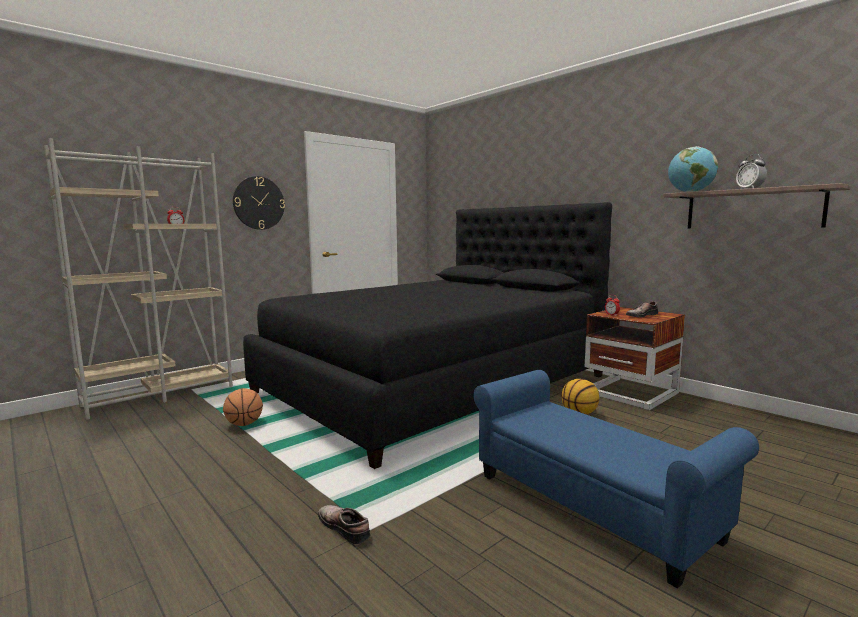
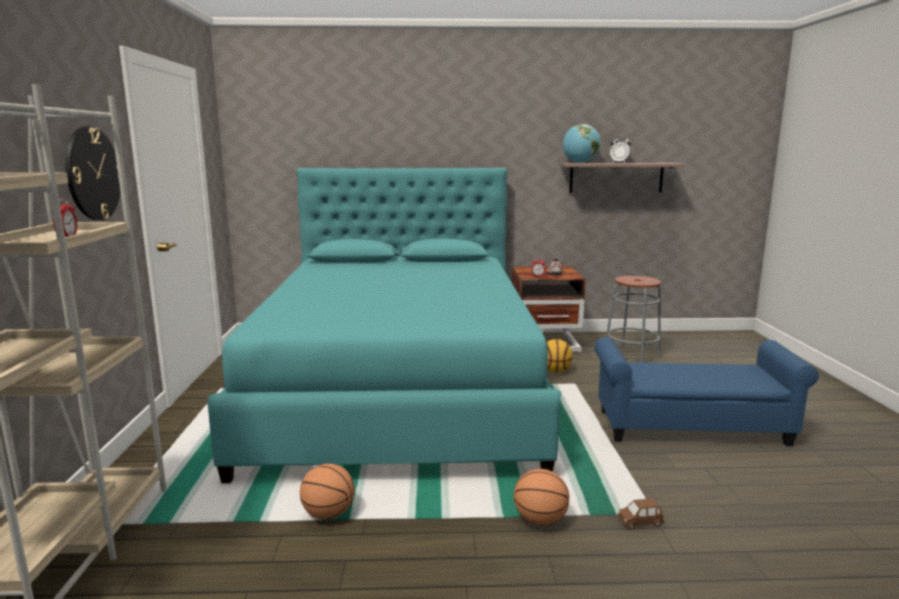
camera: 50 degrees left, 5 degrees up
(303, 485) = (540, 520): none -> basketball
(346, 527) = (640, 522): shoe -> brown toy car
(434, 384) = (399, 388): black bed -> turquoise bed
(703, 431) = (631, 356): none -> grey stool

